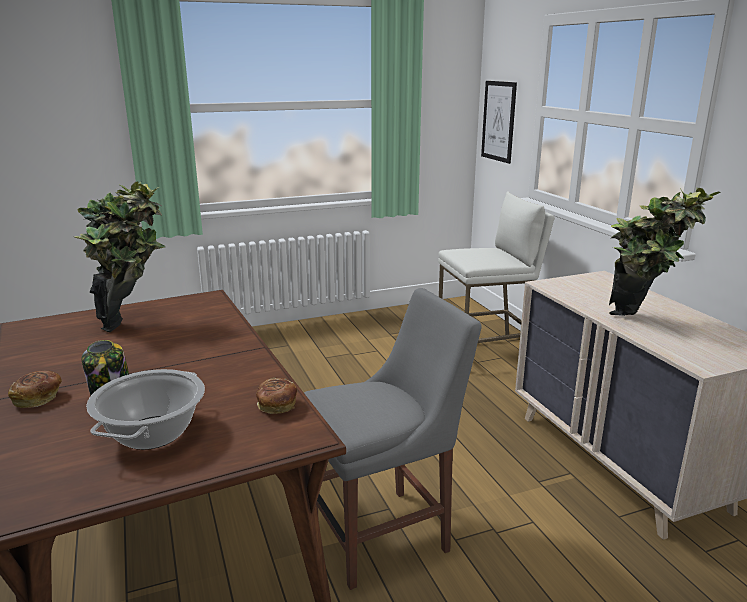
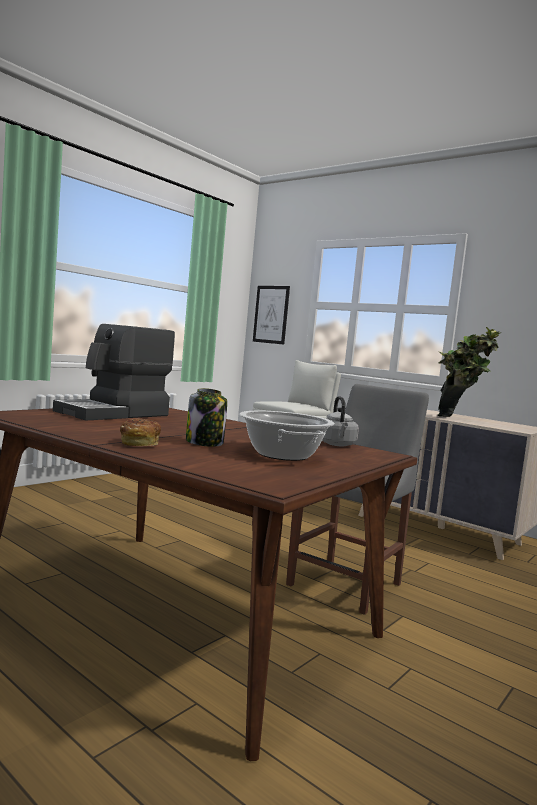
camera: 30 degrees left, 15 degrees down
(132, 321) = (114, 414): potted plant -> coffee machine
(276, 406) = (337, 445): bread -> grey kettle

